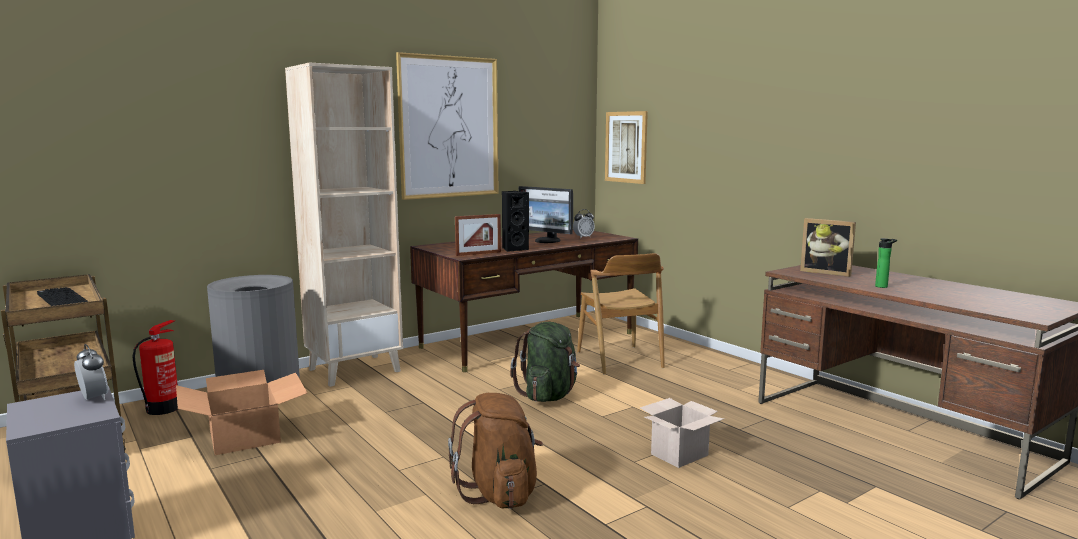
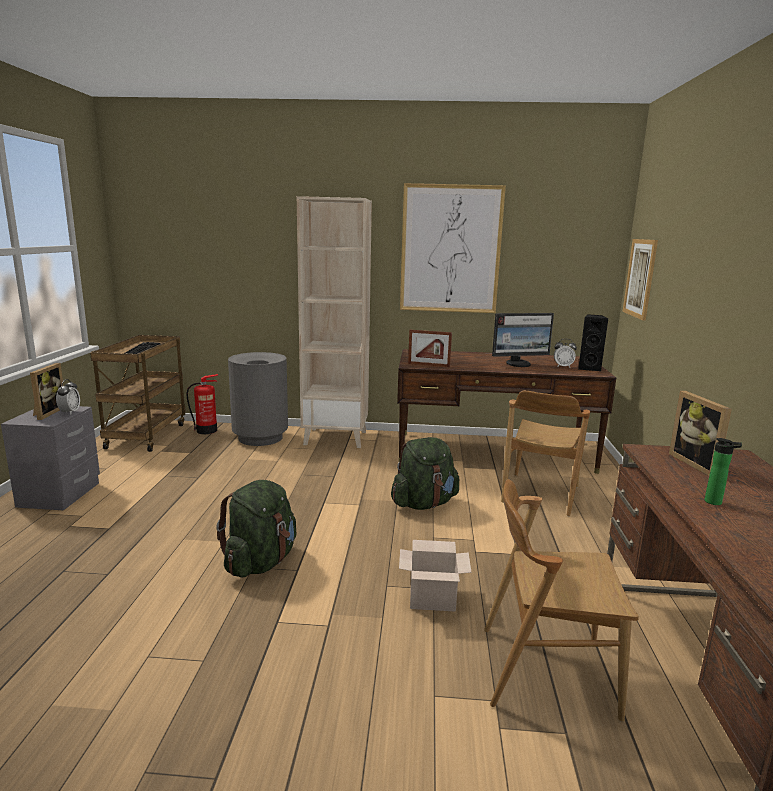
camera: 40 degrees right, 5 degrees up
(53, 408) = (47, 413): none -> picture frame
(245, 435) = (211, 461): cardboard box -> none
(499, 493) = (260, 562): brown backpack -> green backpack
(514, 249) = (468, 366): black speaker -> black speaker (589, 368)
(547, 241) = (519, 364): monitor -> monitor turned 90 degrees counterclockwise
(813, 461) = (546, 670): none -> brown chair

